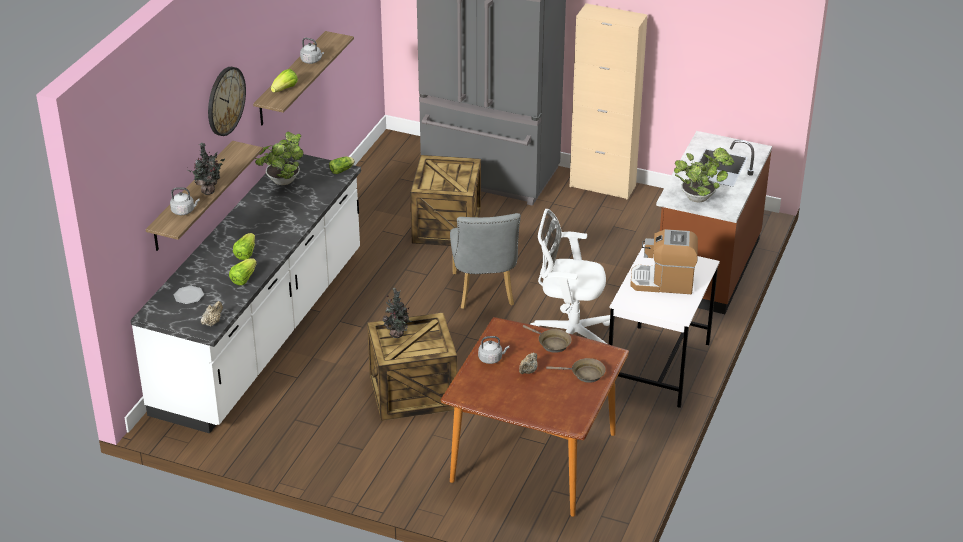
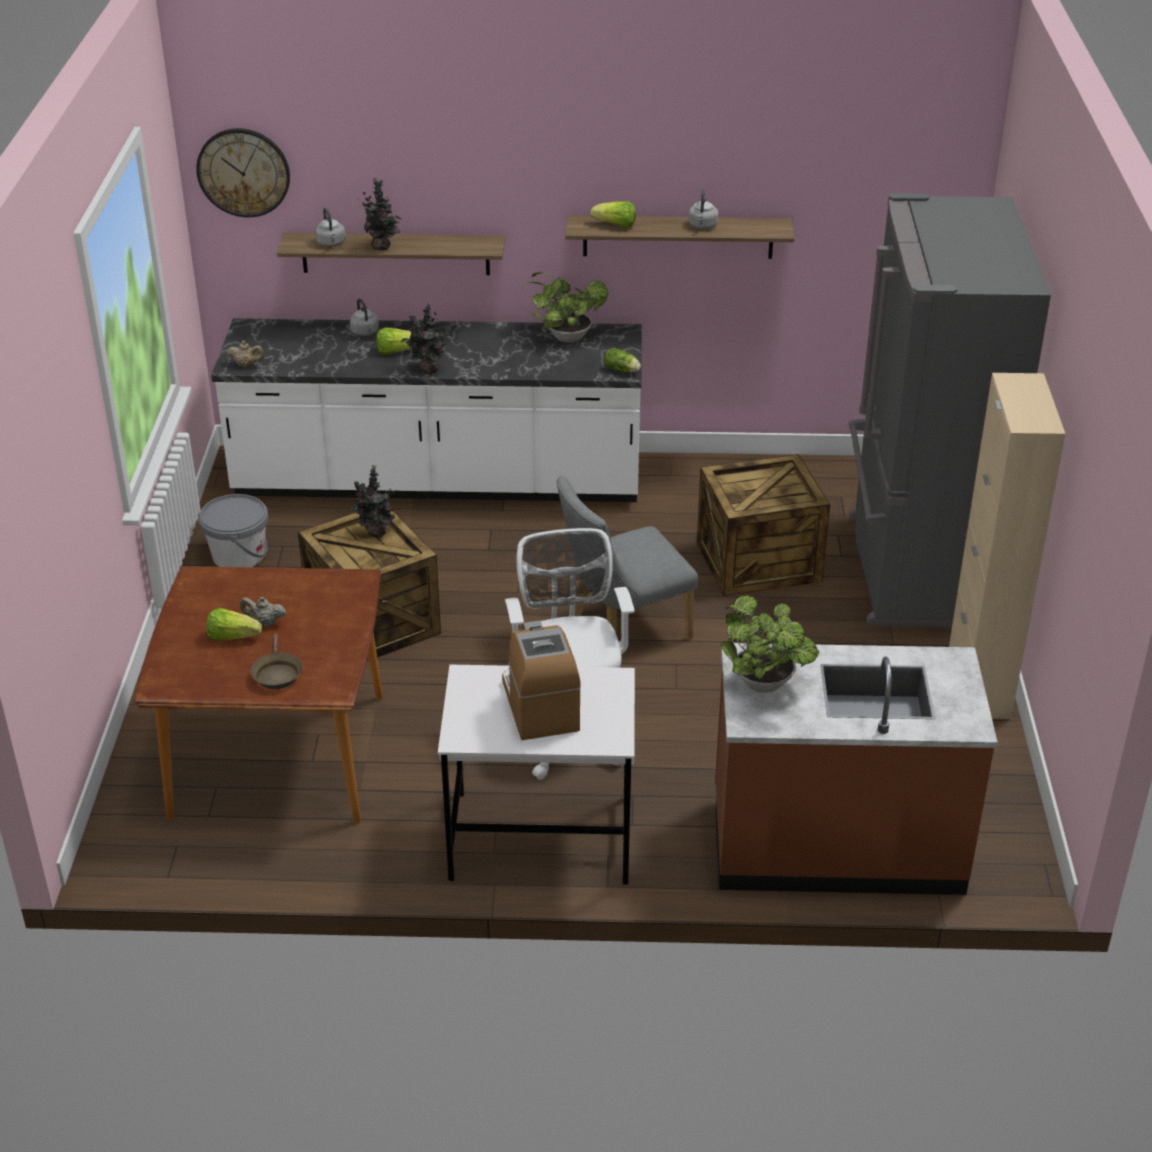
camera: 70 degrees right, 0 degrees up
(188, 296) = (292, 339): plate -> none
(225, 101) = (496, 175): wall clock -> wall clock (243, 172)
(243, 278) = (343, 362): lettuce -> lettuce (232, 637)
(283, 244) = (428, 370): none -> potted plant
(292, 443) = (238, 555): none -> grey bucket
(491, 358) = (282, 587): grey kettle -> grey kettle (365, 333)
(552, 343) = (337, 630): brown frying pan -> none

